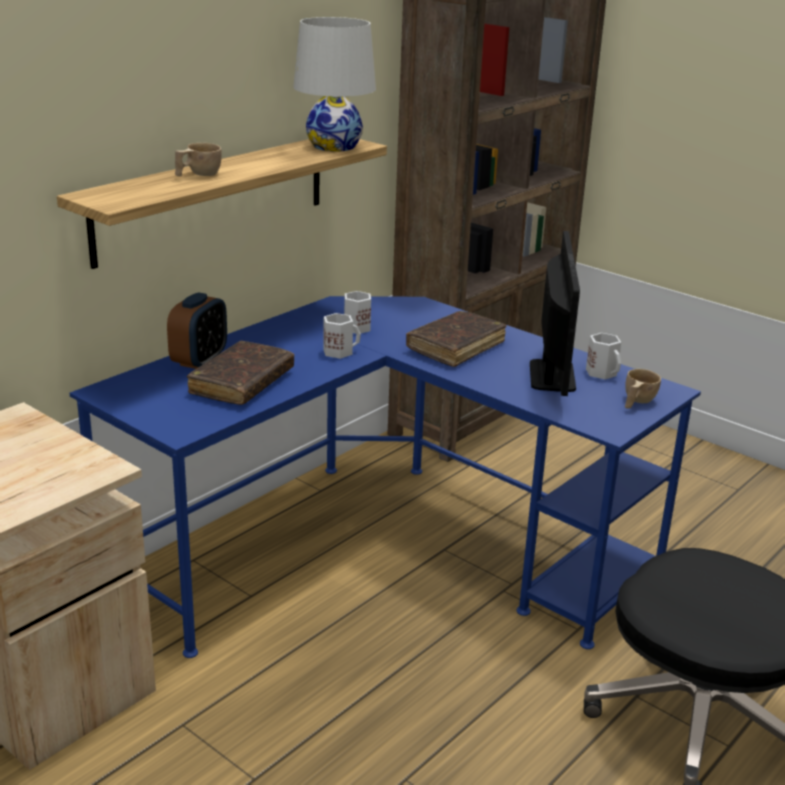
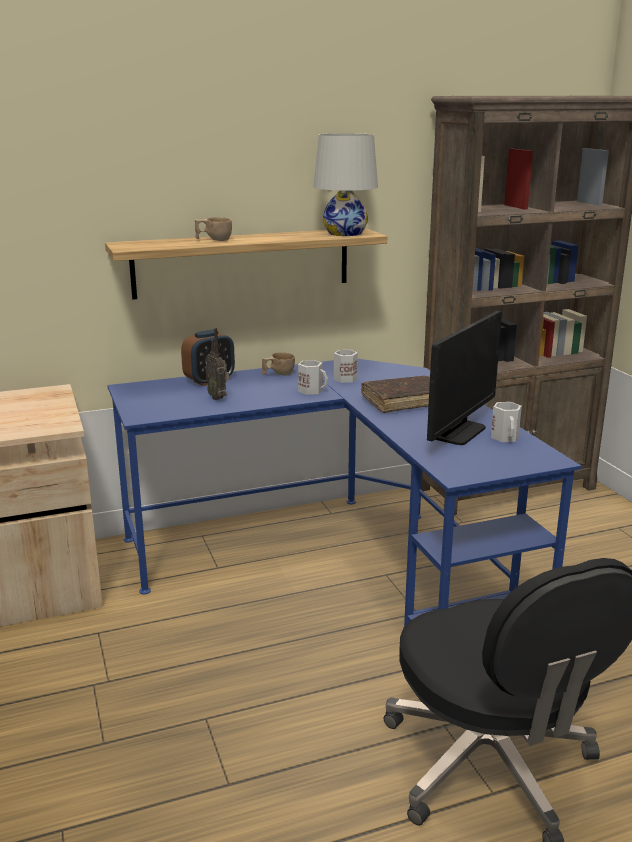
camera: 30 degrees right, 5 degrees down
(242, 383) = (218, 397): brown book -> radio
(636, 402) = (507, 462): beige cup -> beige cup (278, 374)

